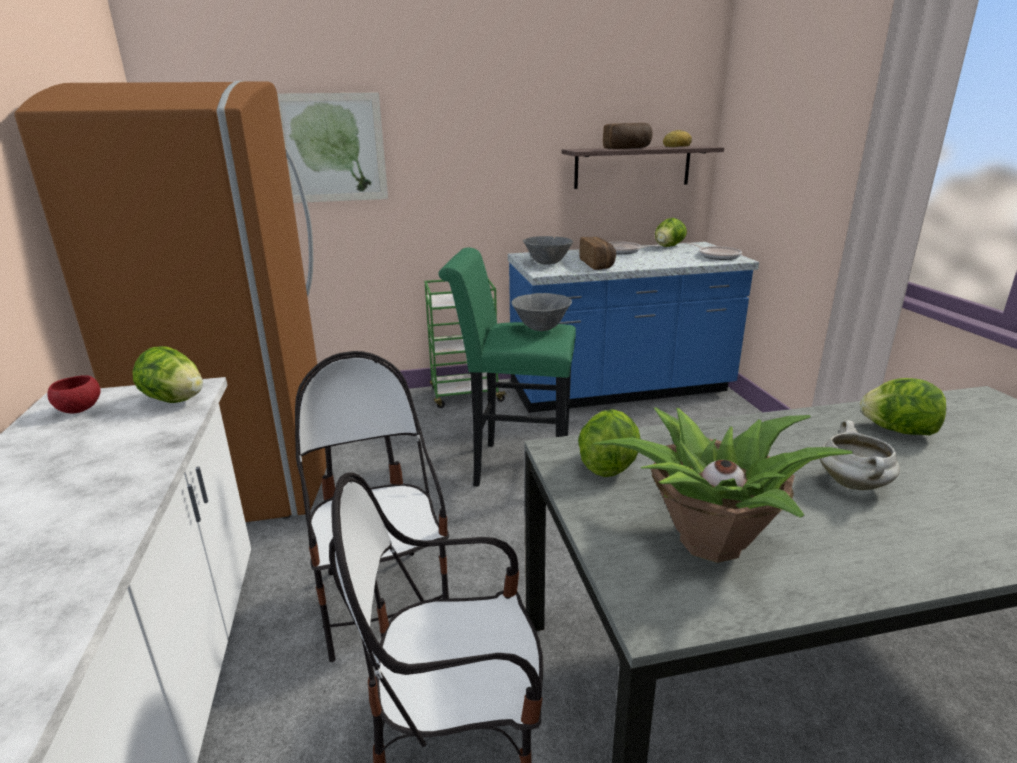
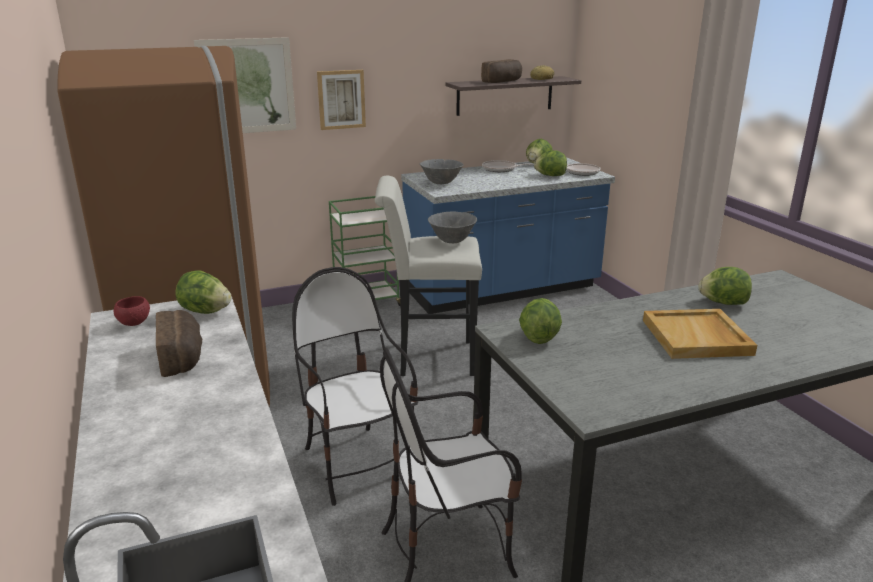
camera: 10 degrees left, 0 degrees up
(439, 166) = (341, 99): none -> picture
(513, 466) = (429, 358): green stool -> white stool
(598, 264) = (485, 183): bread -> bread (182, 357)
(679, 259) = (550, 176): none -> lettuce
(707, 542) = (613, 375): potted plant -> none
(854, 485) = (697, 337): white cooking pot -> beige tray

